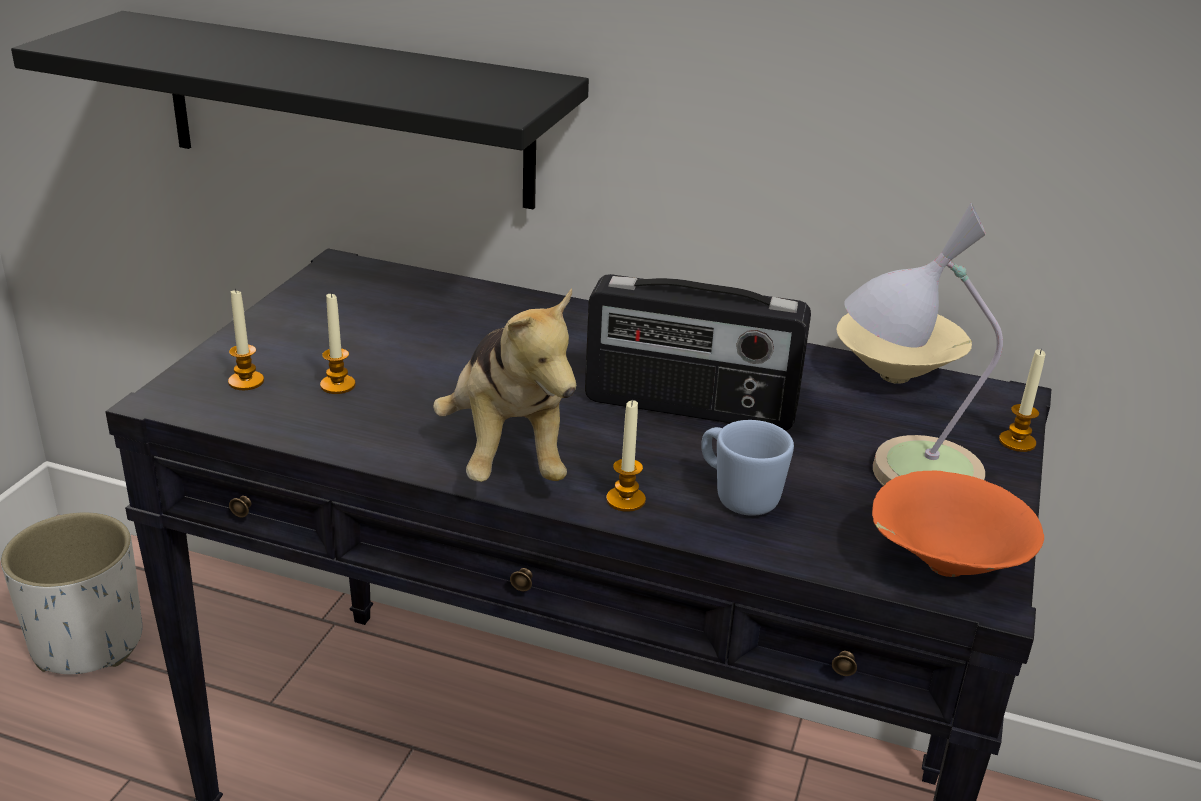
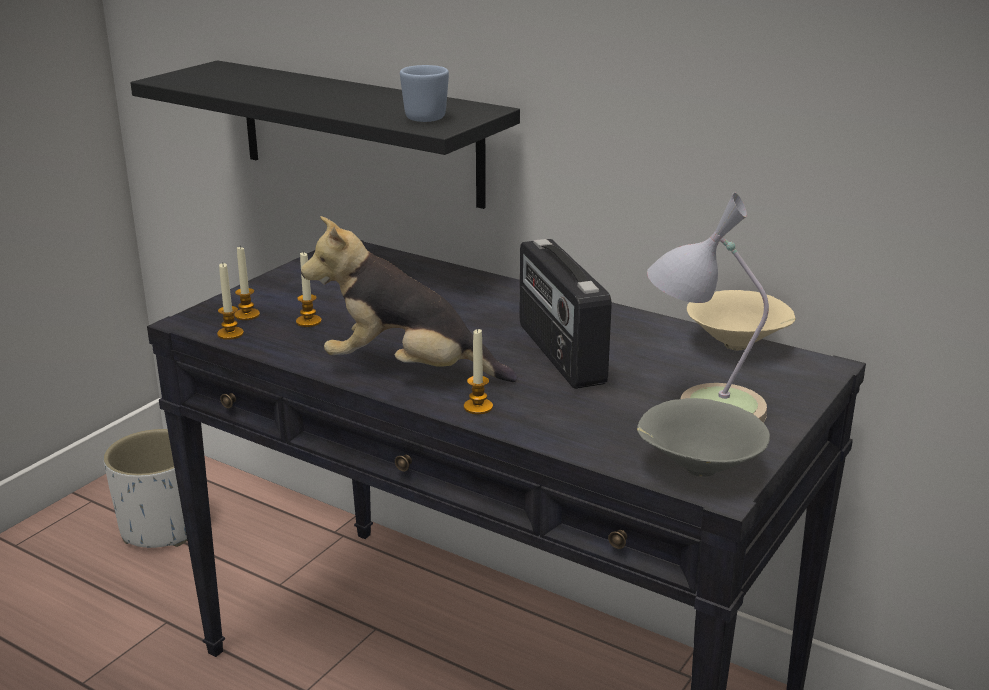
camera: 15 degrees right, 5 degrees down
(507, 452) = (407, 371): plush toy -> plush toy turned 105 degrees clockwise
(689, 407) = (559, 354): radio -> radio turned 45 degrees clockwise
(737, 496) = (563, 412): blue mug -> blue mug (421, 116)
(942, 566) = (697, 469): orange bowl -> grey bowl
(1017, 442) = (811, 396): candle -> candle (230, 334)

